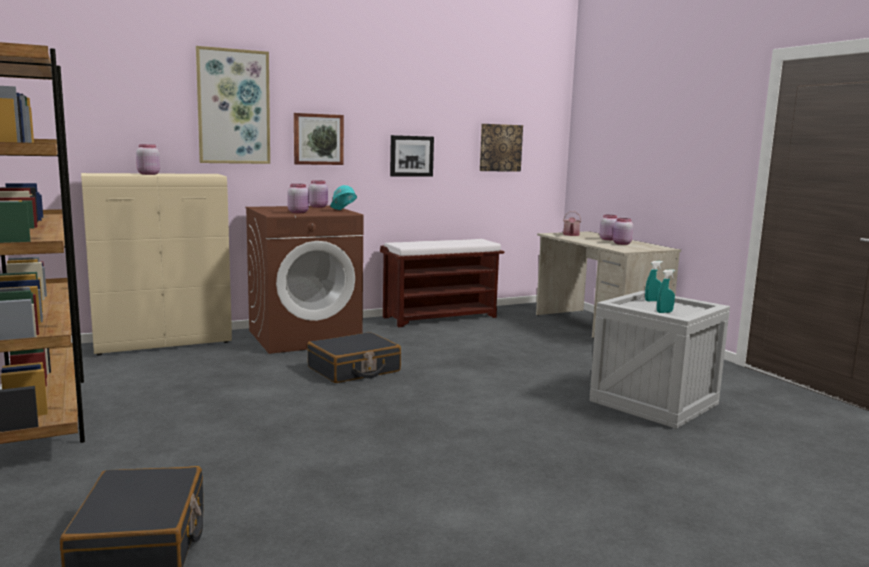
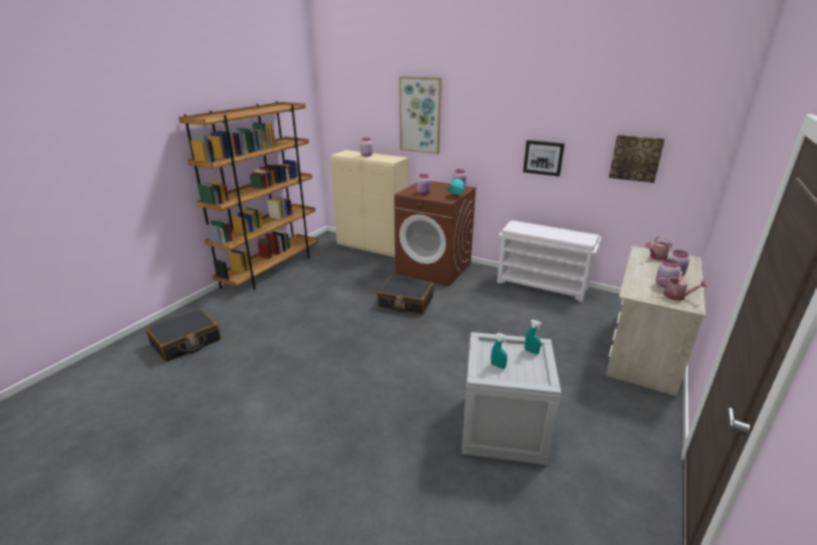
camera: 55 degrees right, 15 degrees up
(318, 139) = (471, 139): picture -> none
(441, 317) = (542, 285): brown bench -> white bench
(644, 246) = (677, 296): none -> watering can

